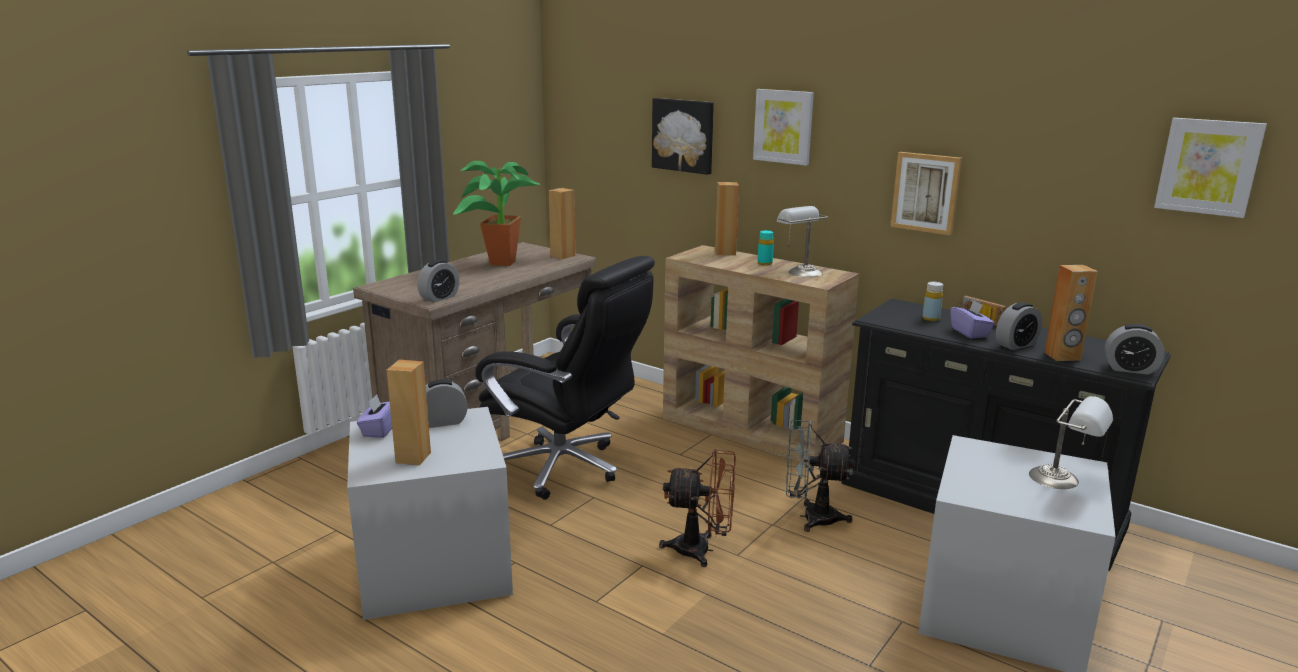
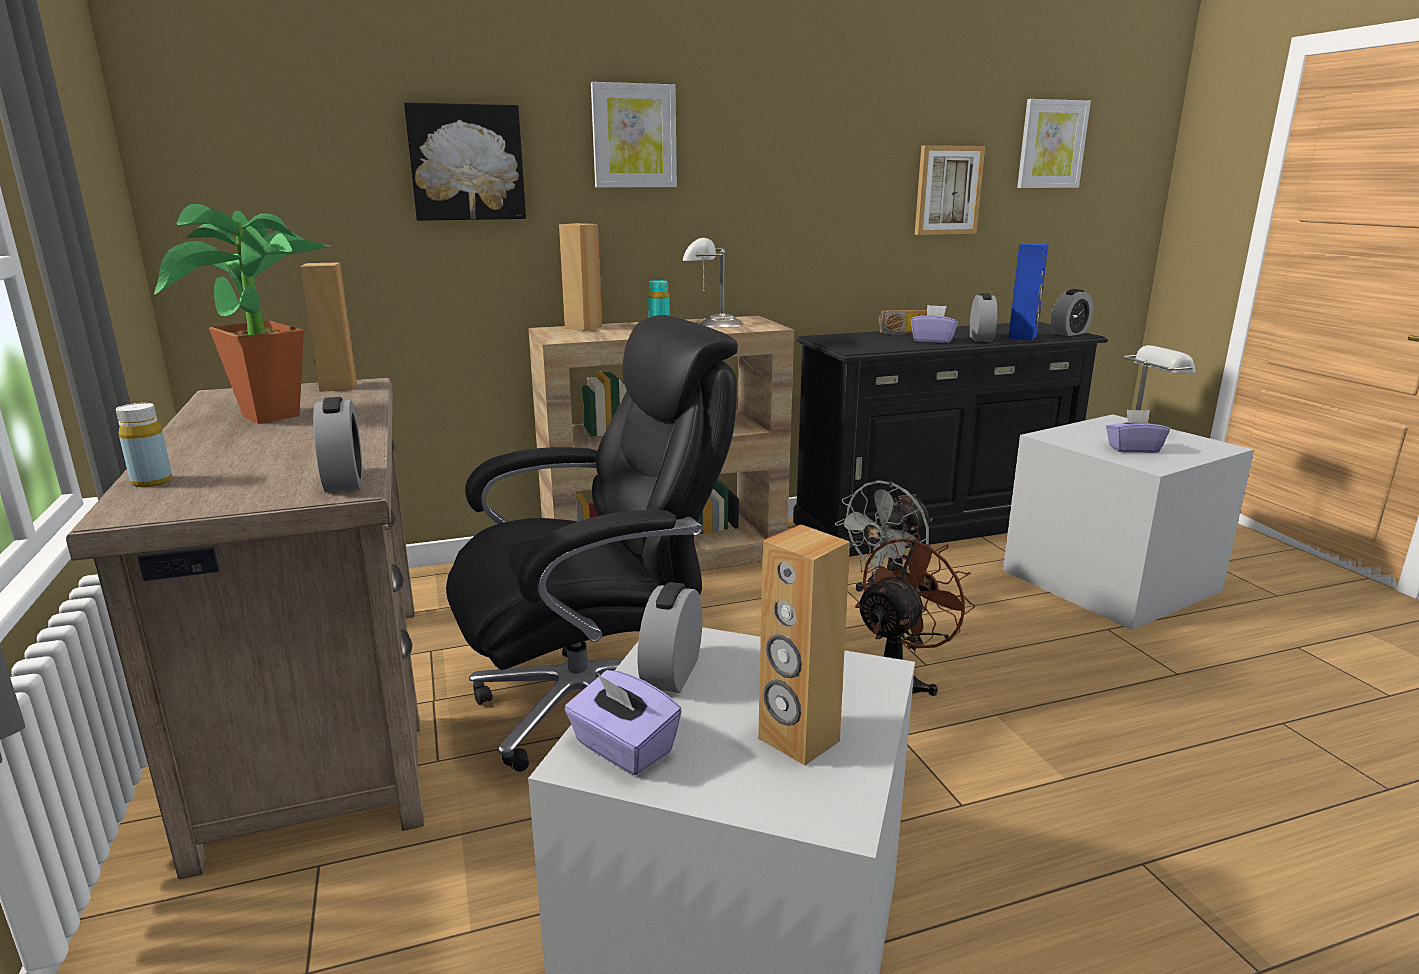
camera: 55 degrees left, 0 degrees up
(926, 192) = (819, 203): picture -> picture (947, 190)
(931, 318) = (878, 340): yellow bottle -> yellow bottle (152, 482)
(998, 482) = (1133, 449): none -> purple tissue box
(1062, 356) = (1023, 337): brown speaker -> blue speaker

